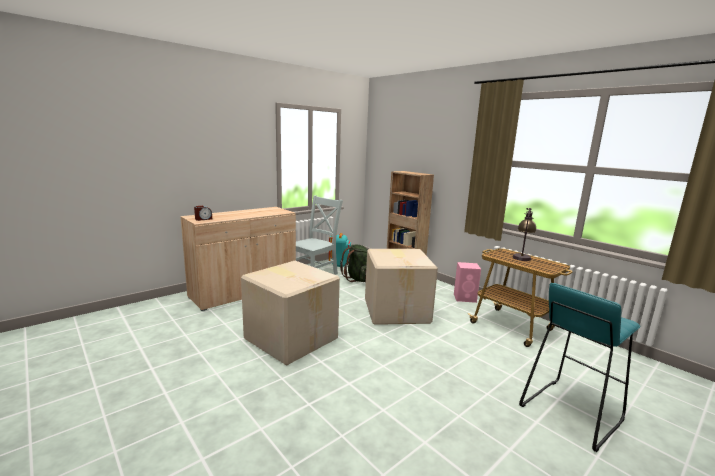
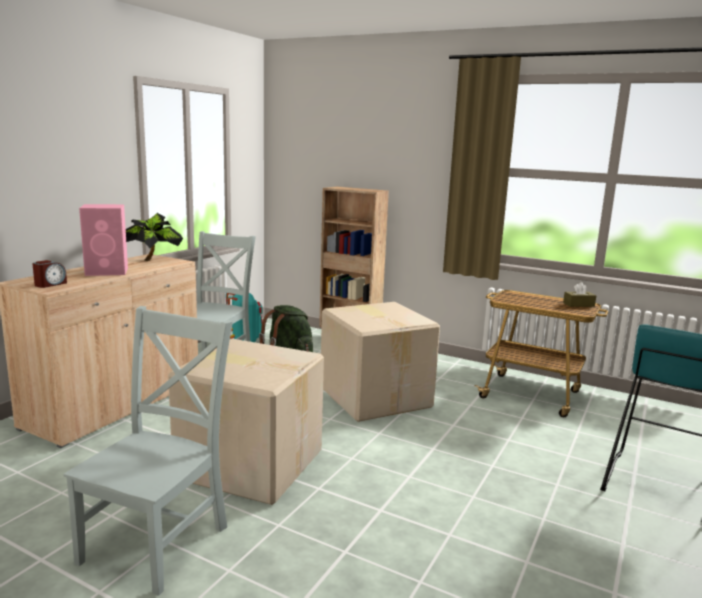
camera: 20 degrees left, 0 degrees up
(213, 372) = (159, 541): none -> grey chair
(274, 210) = (154, 259): none -> potted plant
(465, 298) = (452, 366): pink speaker -> pink speaker (108, 271)
(522, 256) = (537, 298): table lamp -> none
(550, 264) = (578, 304): none -> brown tissue box

